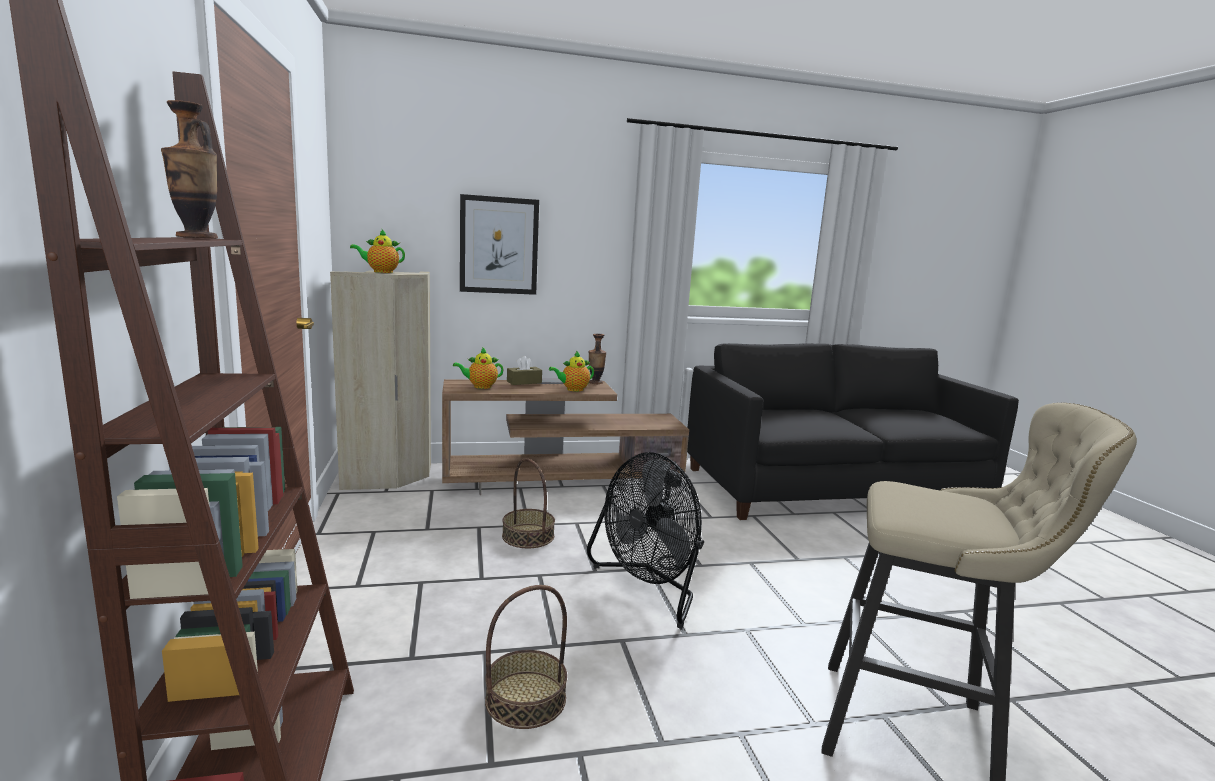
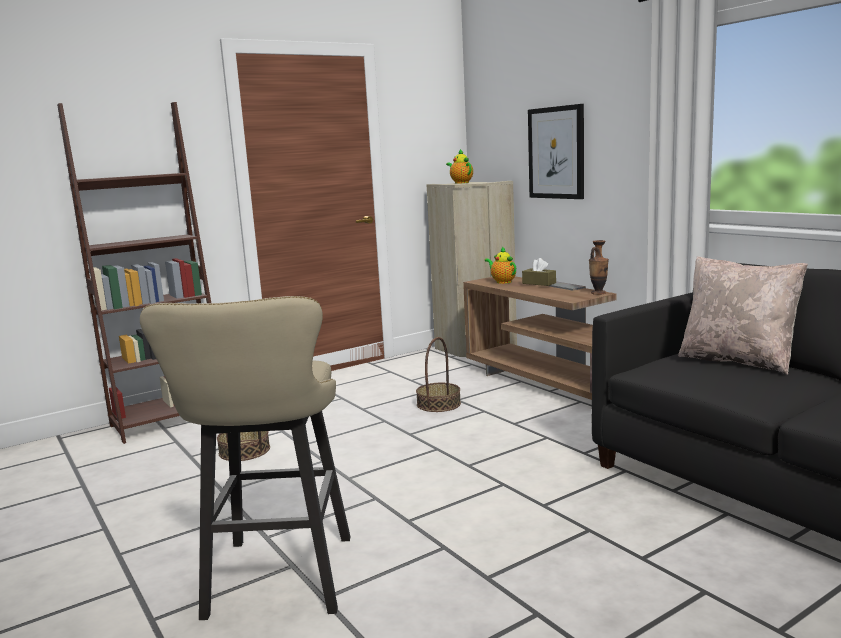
camera: 70 degrees right, 0 degrees up
(197, 237) = (162, 173): vase -> none
(573, 389) = (554, 294): teapot -> none
(651, 585) = (410, 454): black fan -> none
(786, 412) = (738, 361): none -> beige pillow

